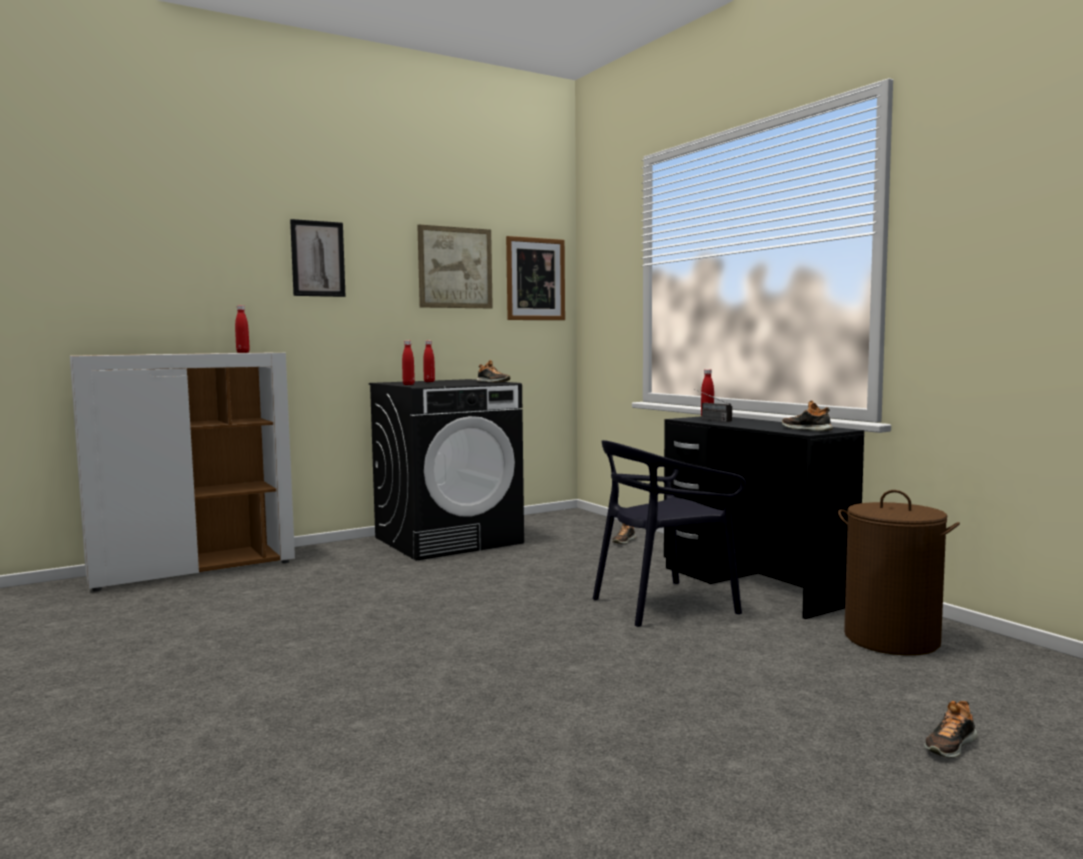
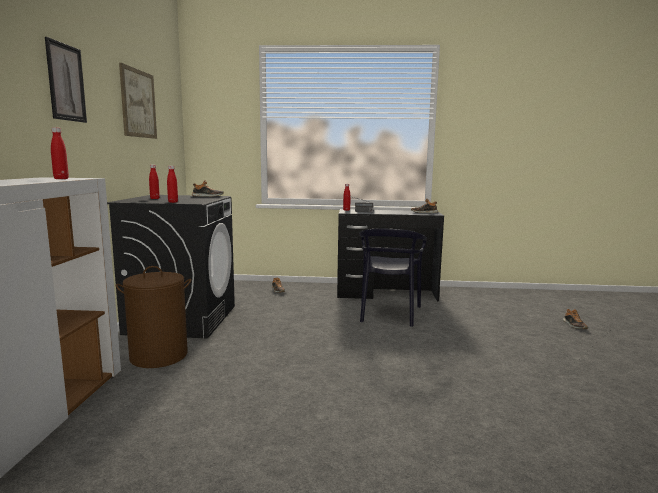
camera: 55 degrees left, 5 degrees up
(535, 279) = (170, 117): picture -> none
(892, 639) = (474, 299): brown laundry basket -> brown laundry basket (159, 356)

